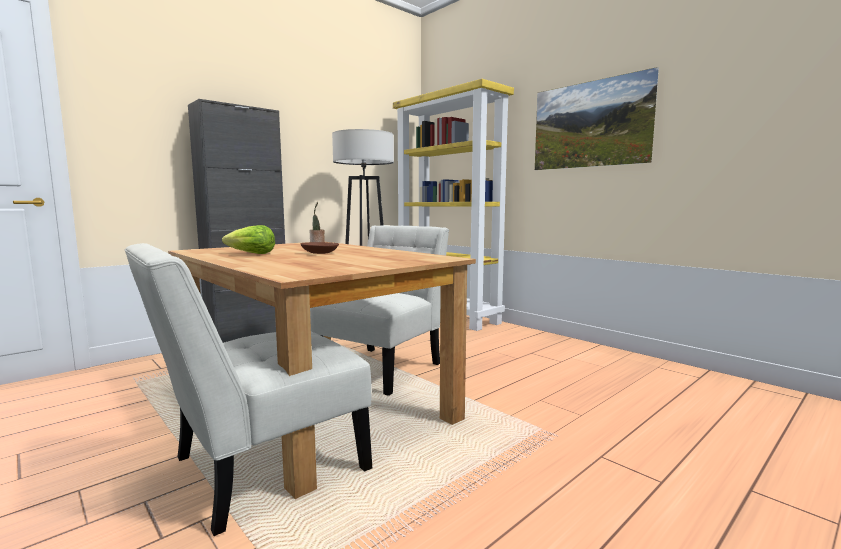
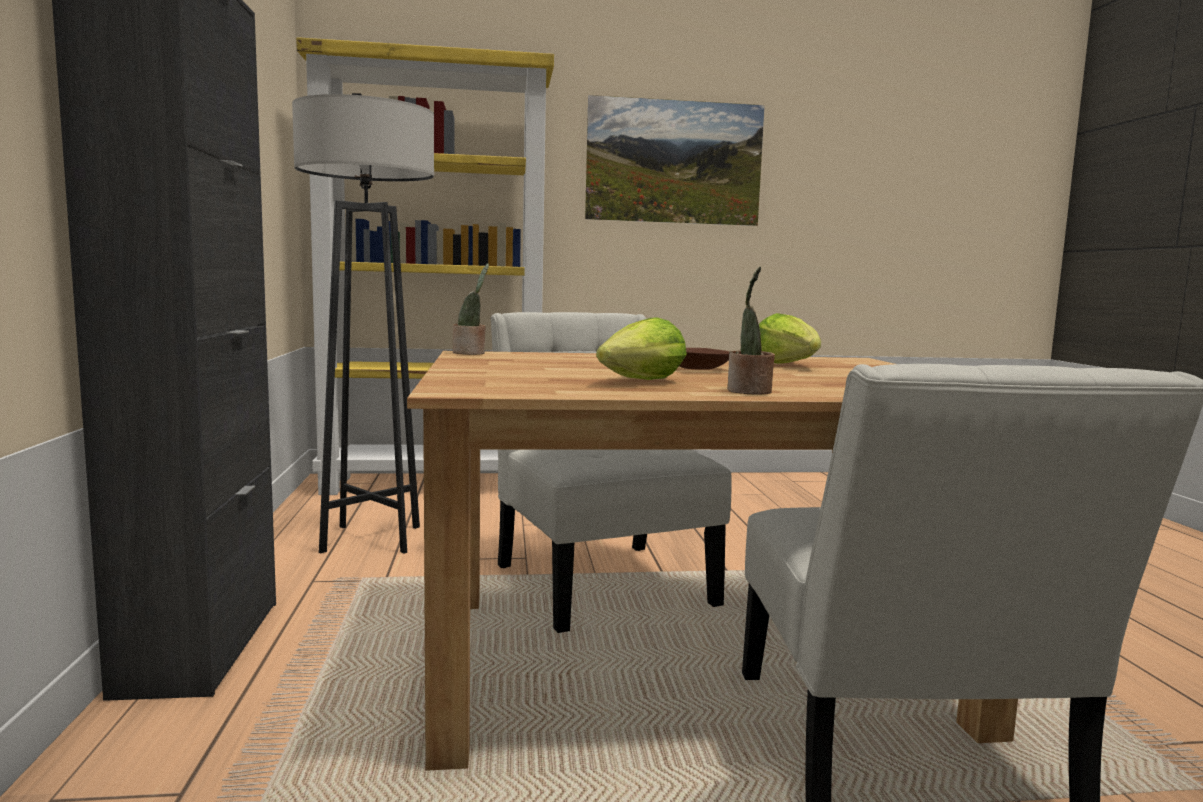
camera: 55 degrees left, 0 degrees up
(237, 260) = (749, 391): none -> potted plant
(376, 256) = (788, 365): none -> lettuce

